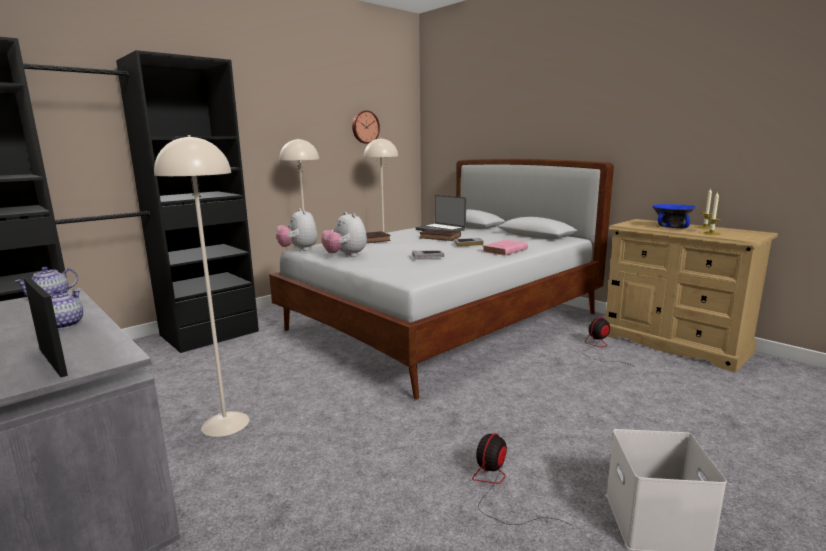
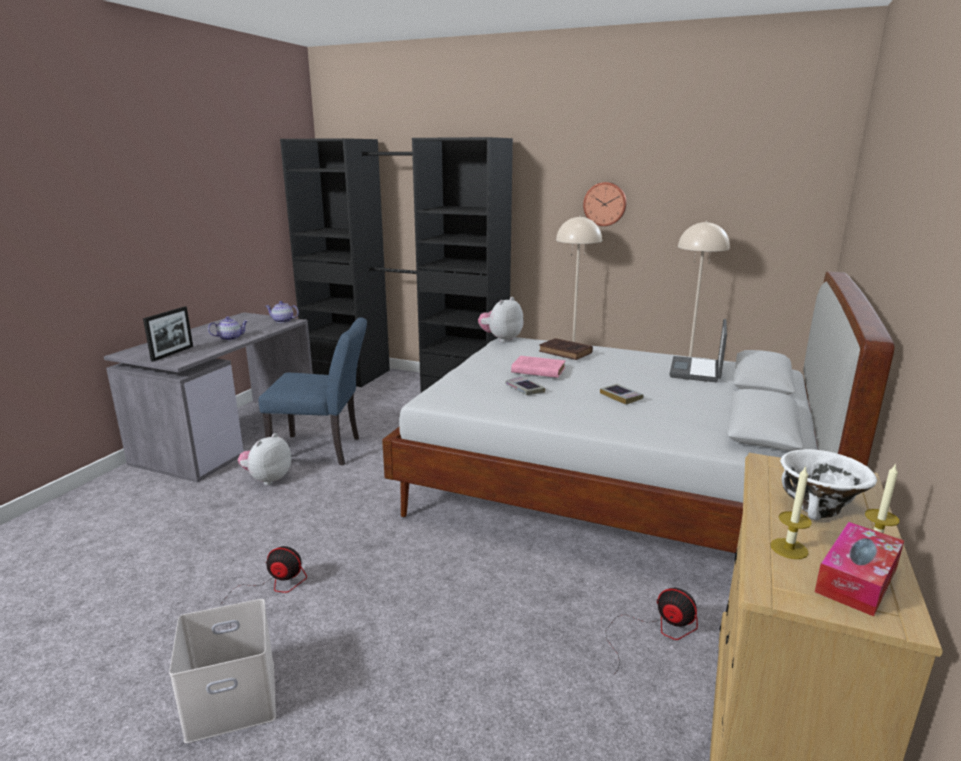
camera: 65 degrees right, 5 degrees up
(226, 423) = (323, 450): beige floor lamp -> blue chair
(345, 256) = (493, 358): plush toy -> plush toy (267, 479)
(365, 127) = (723, 201): wall clock -> wall clock (605, 204)
(441, 237) = (639, 378): brown book -> none
(504, 251) = (612, 421): pink book -> pink book (537, 370)
(671, 227) = (819, 507): blue bowl -> white bowl
(734, 232) = (856, 579): none -> tissue box

